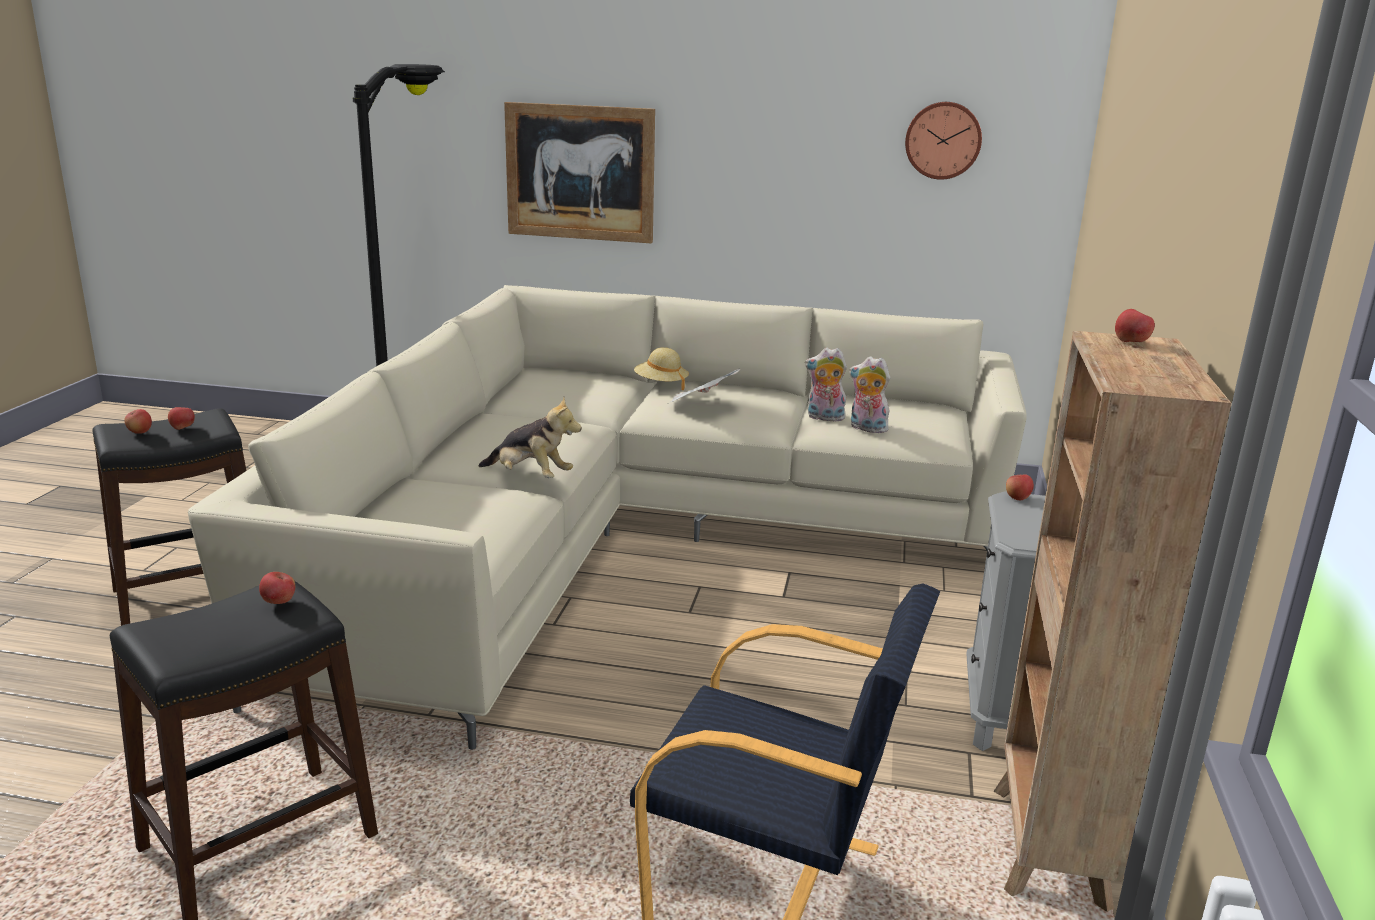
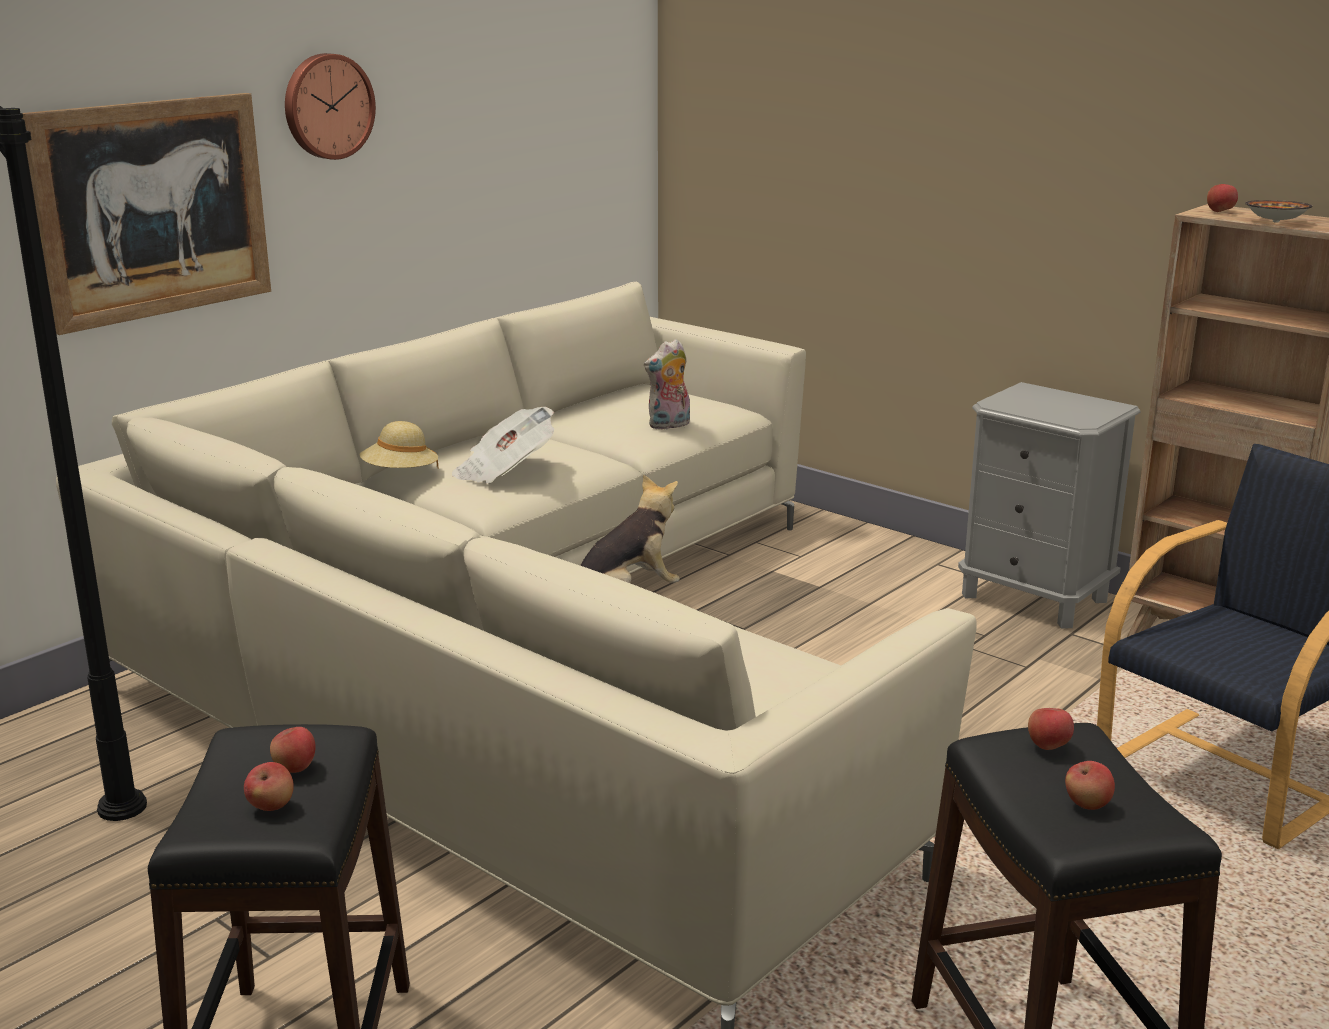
camera: 60 degrees left, 0 degrees up
(824, 418) = (616, 433): plush toy -> none
(943, 140) = (549, 87): wall clock -> wall clock (327, 106)
(1017, 498) = (996, 402): apple -> apple (1087, 804)
(1117, 362) = (1277, 222): none -> bowl

